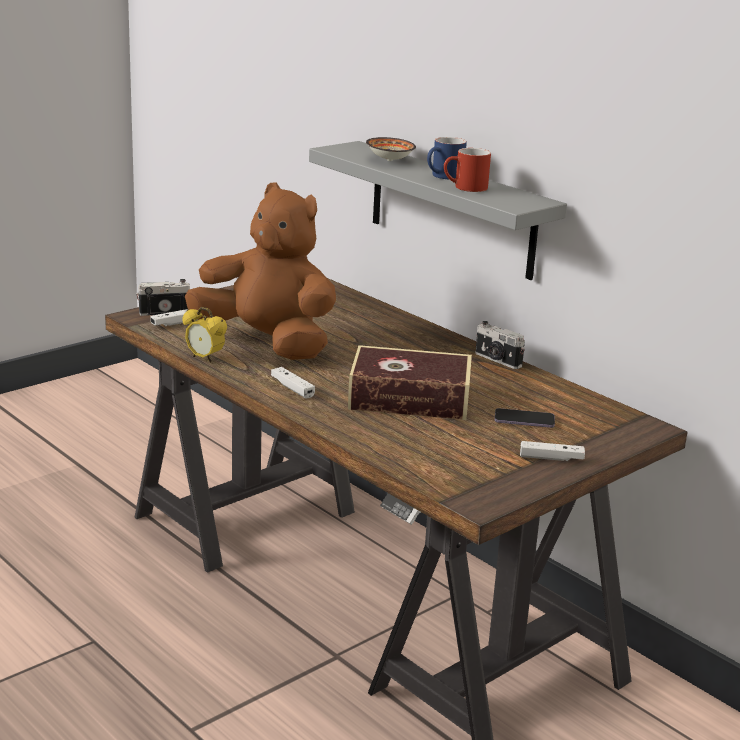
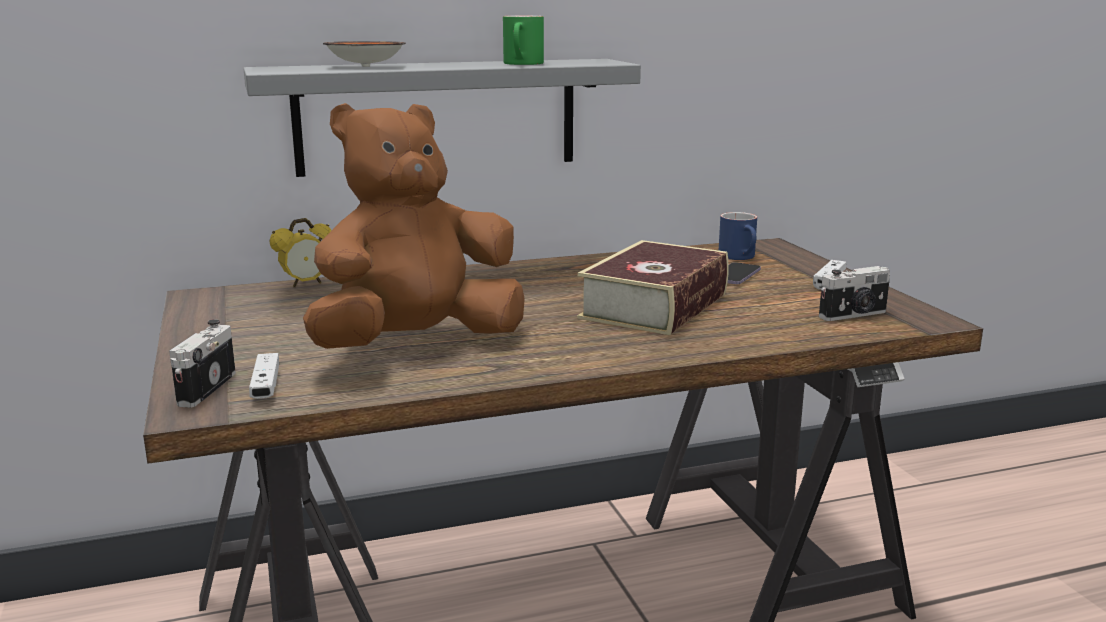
camera: 65 degrees left, 5 degrees down
(205, 358) = (433, 385): alarm clock -> alarm clock (305, 284)
(292, 388) = (585, 351): white game controller -> none
(444, 176) = (466, 64): blue mug -> blue mug (741, 257)
(465, 188) = (523, 64): red mug -> green mug
(497, 360) = (576, 261): camera -> camera (854, 315)

